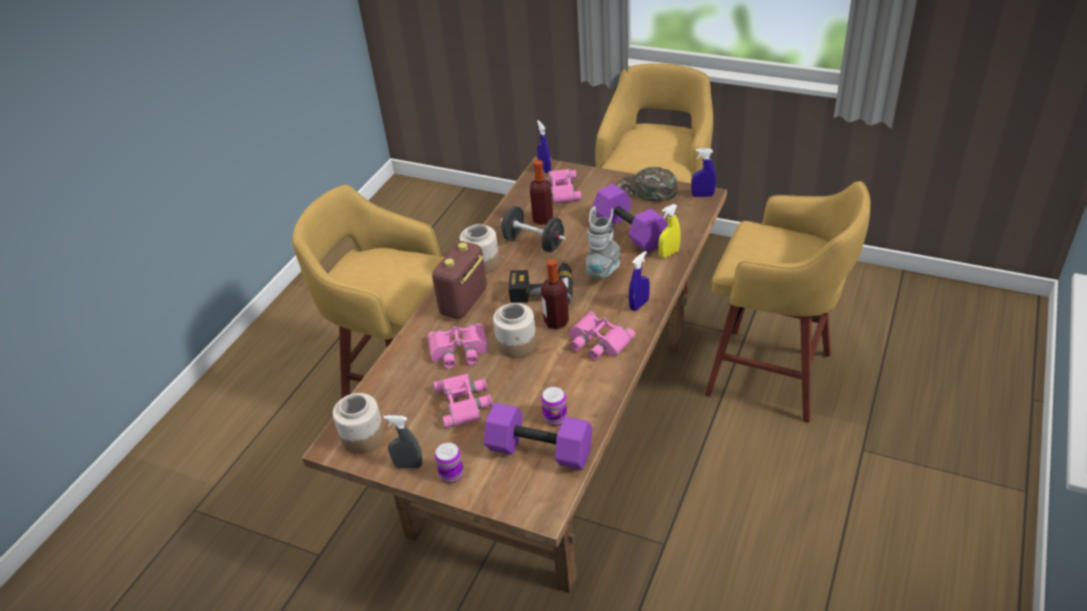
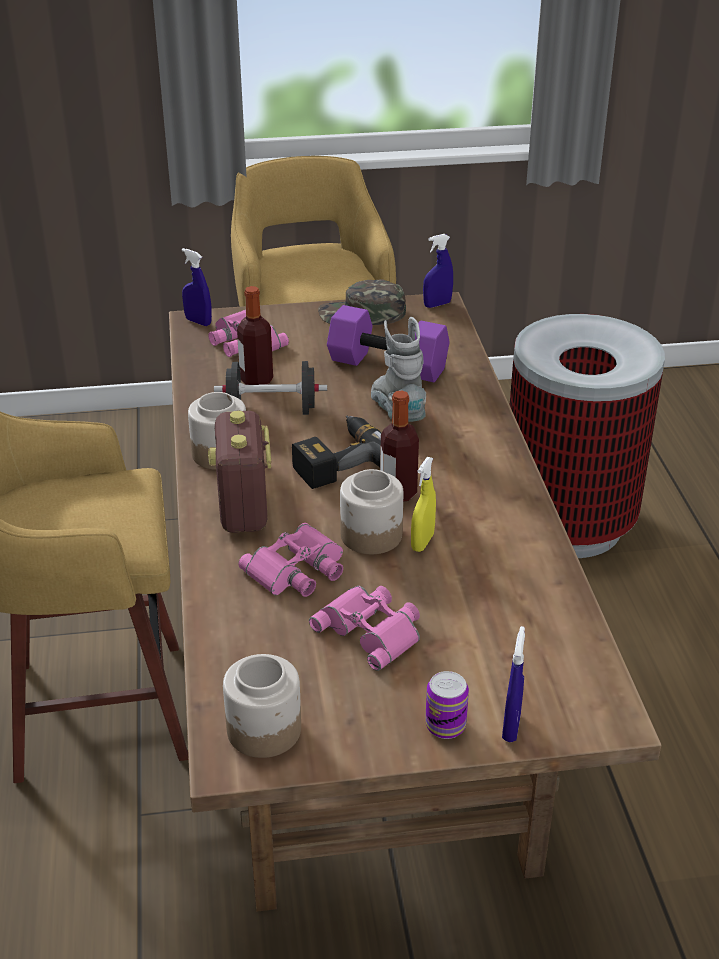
camera: 35 degrees left, 5 degrees down
(408, 465) = (371, 739): grey spray bottle -> none
(538, 451) = (532, 651): purple dumbbell -> none
(555, 418) = (513, 604): can -> none
(597, 341) = (475, 498): pink binoculars -> none
(639, 305) = (483, 442): blue spray bottle -> blue spray bottle (511, 727)
(669, 254) = (461, 376): yellow spray bottle -> yellow spray bottle (422, 542)
(773, 375) = (568, 524): yellow stool -> trash can

